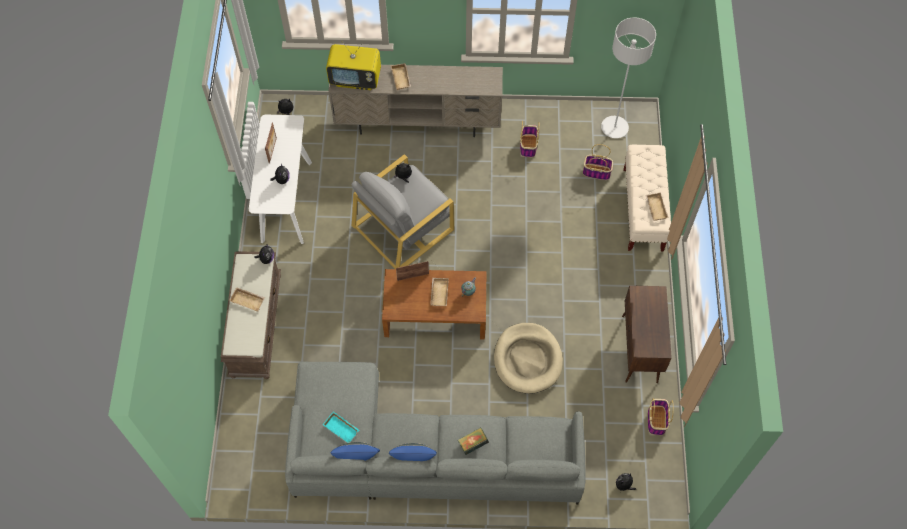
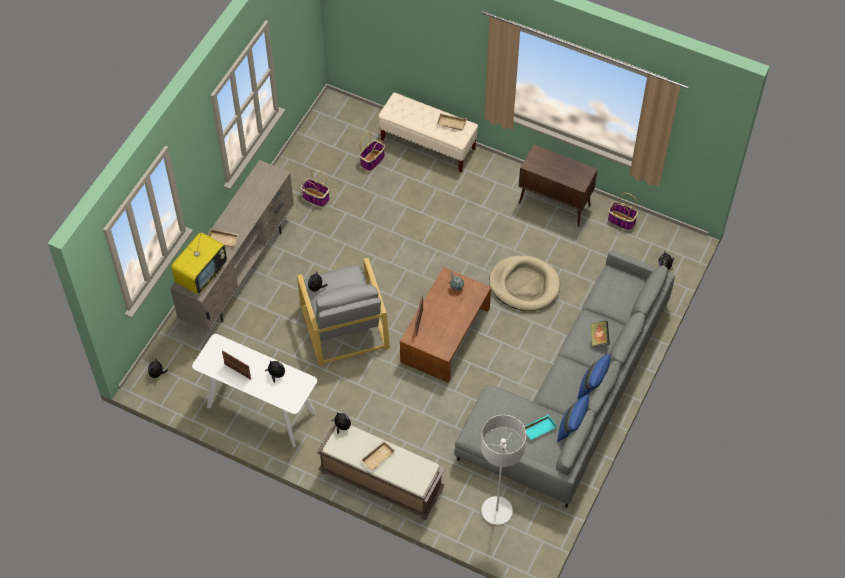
camera: 65 degrees left, 5 degrees down
(438, 293) = (445, 309): beige tray -> none
(614, 128) = (335, 128): grey floor lamp -> grey floor lamp (496, 511)

